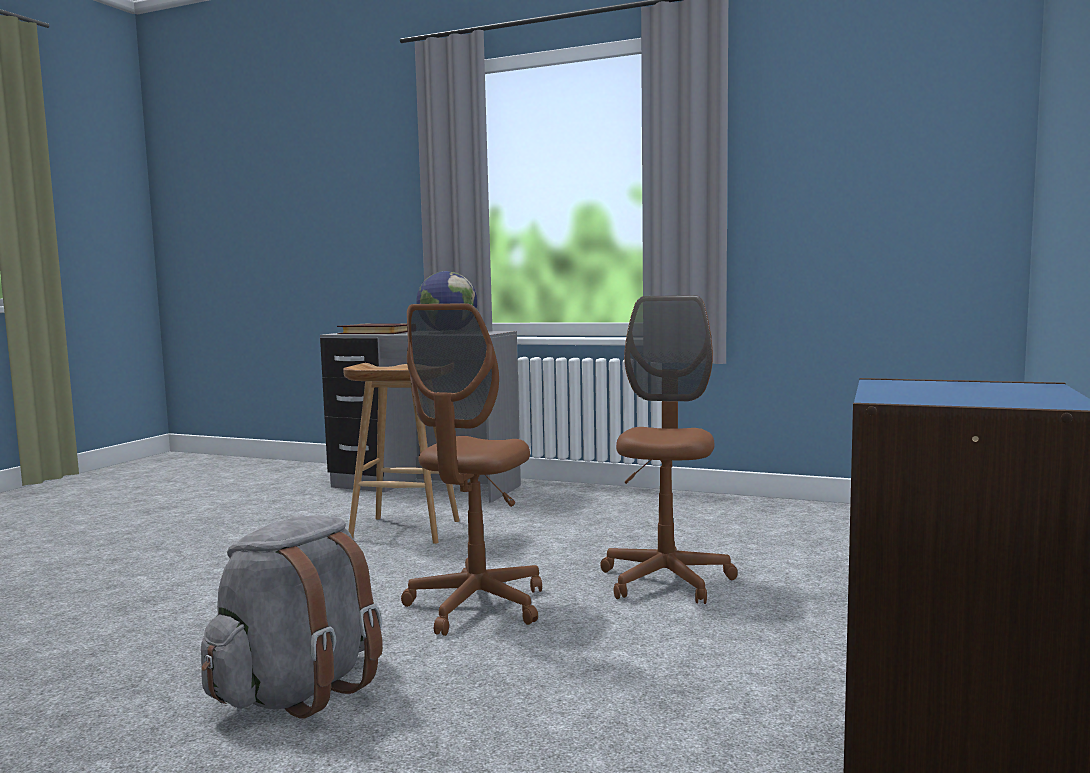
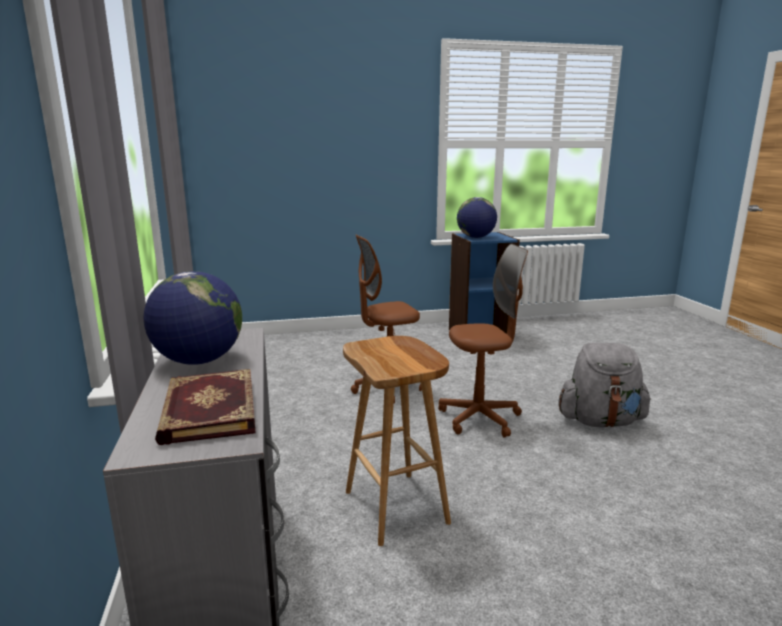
camera: 125 degrees left, 10 degrees up
(939, 385) = (476, 237): none -> globe

